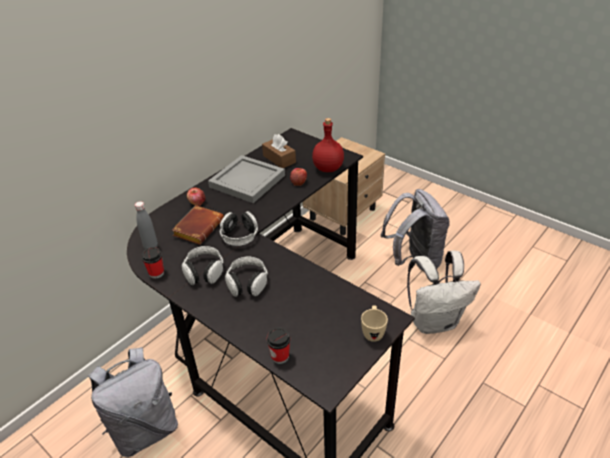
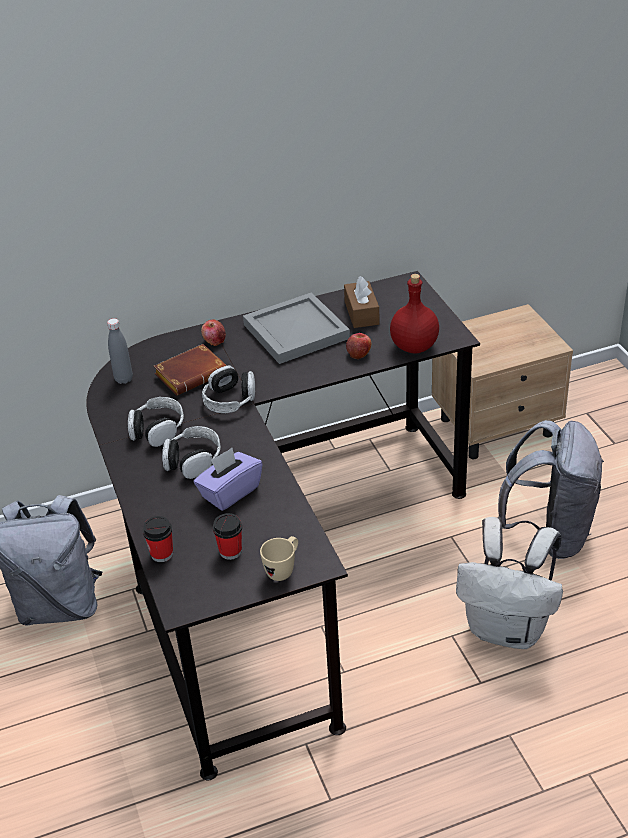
camera: 30 degrees right, 0 degrees up
(156, 273) = (107, 412): cup -> cup (230, 551)
(291, 294) = (230, 492): none -> purple tissue box

